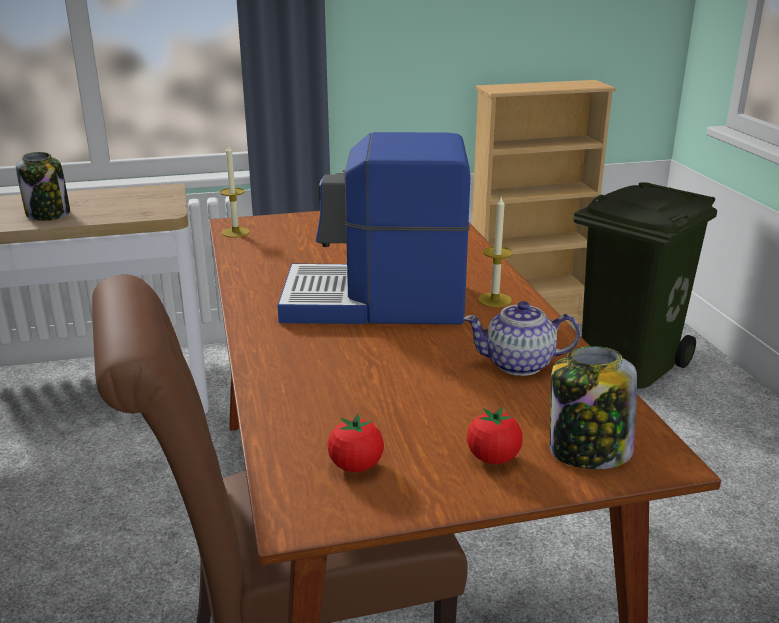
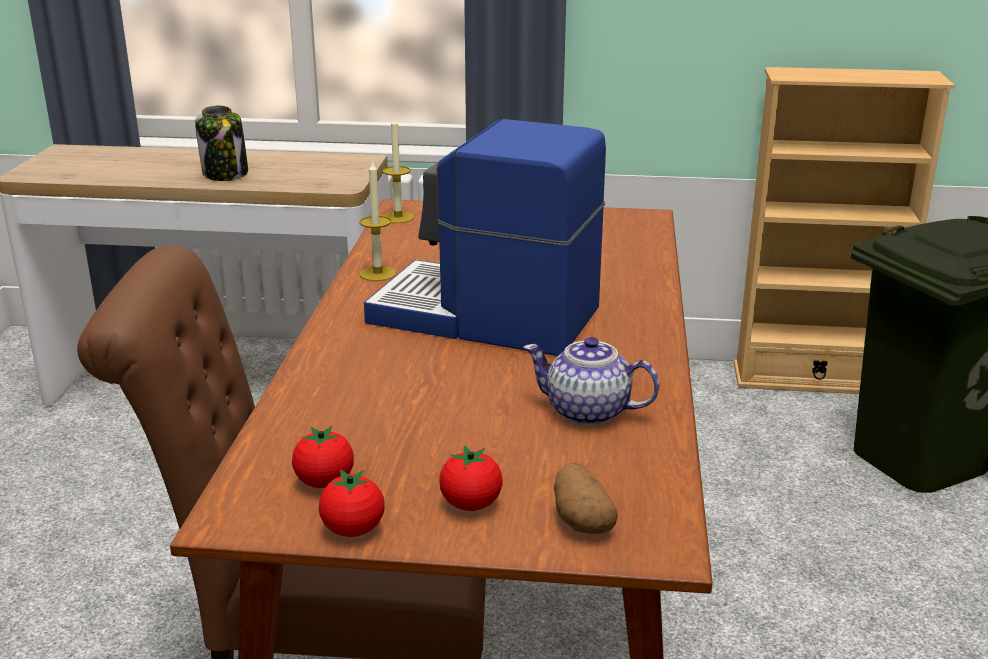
camera: 20 degrees right, 0 degrees up
(414, 502) = (353, 529): none -> tomato
(494, 300) = (624, 335): candle -> candle (377, 274)
(587, 452) = (581, 520): jar -> potato

